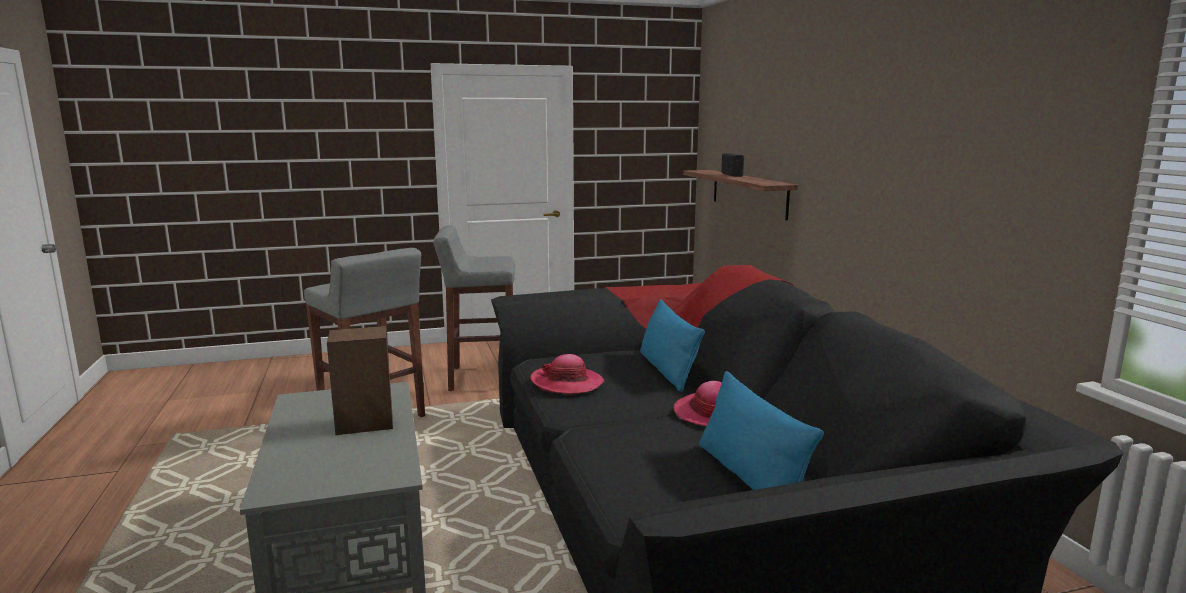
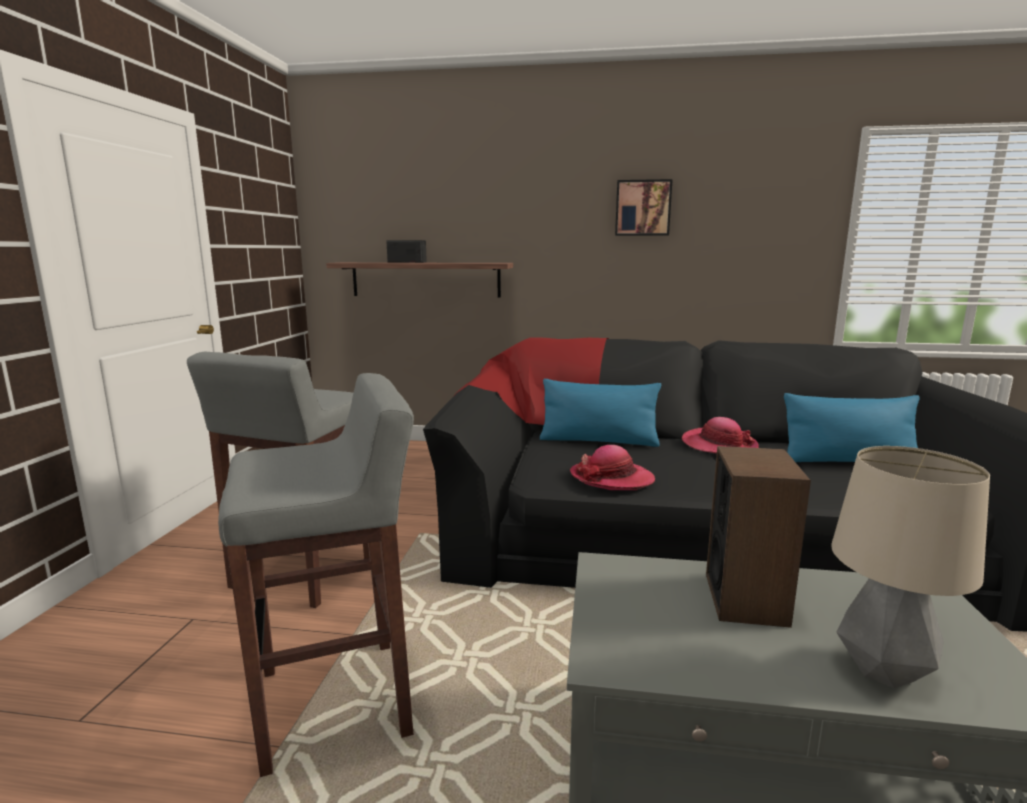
camera: 65 degrees left, 0 degrees up
(296, 456) = (882, 670): none -> table lamp
(895, 130) = (642, 208): none -> picture

